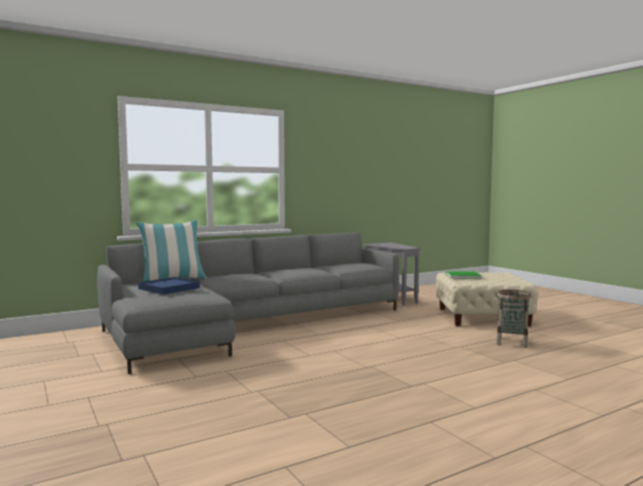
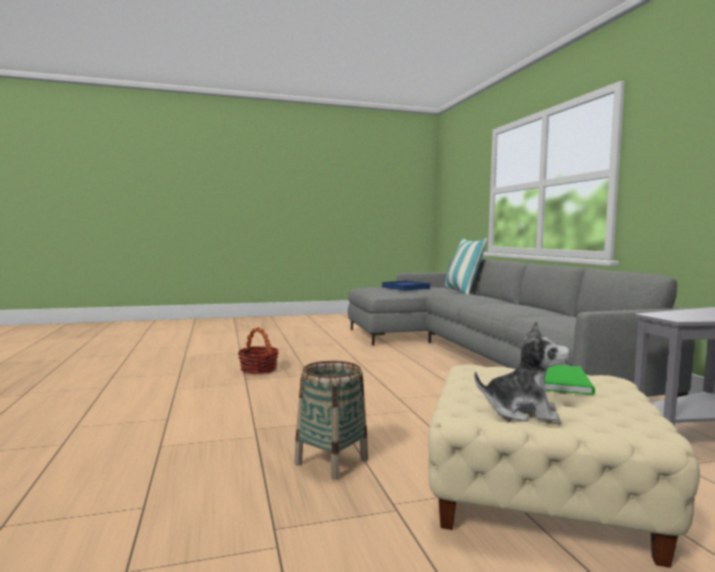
camera: 105 degrees right, 0 degrees up
(374, 387) = (258, 369): none -> basket
(509, 279) = (522, 411): none -> plush toy

